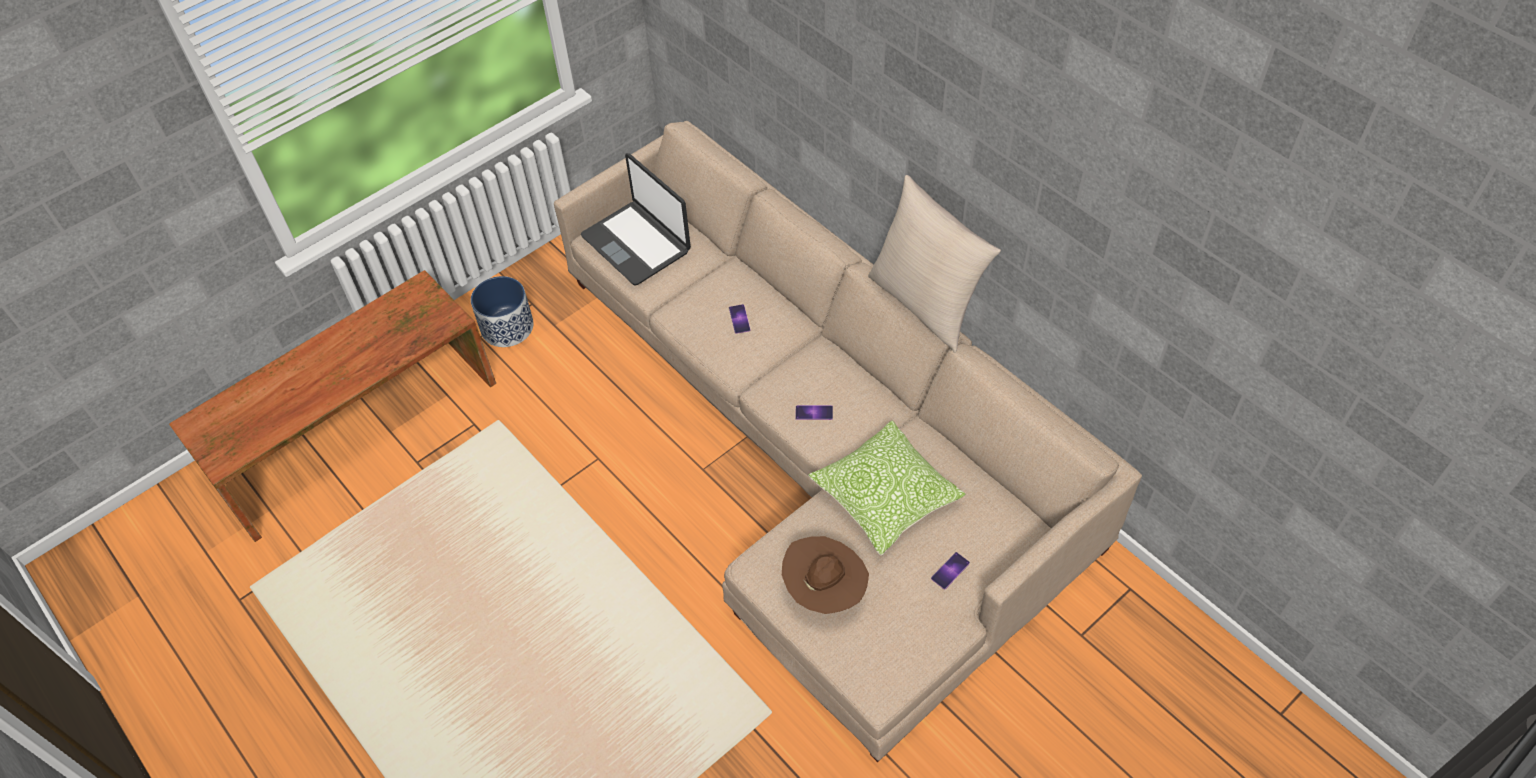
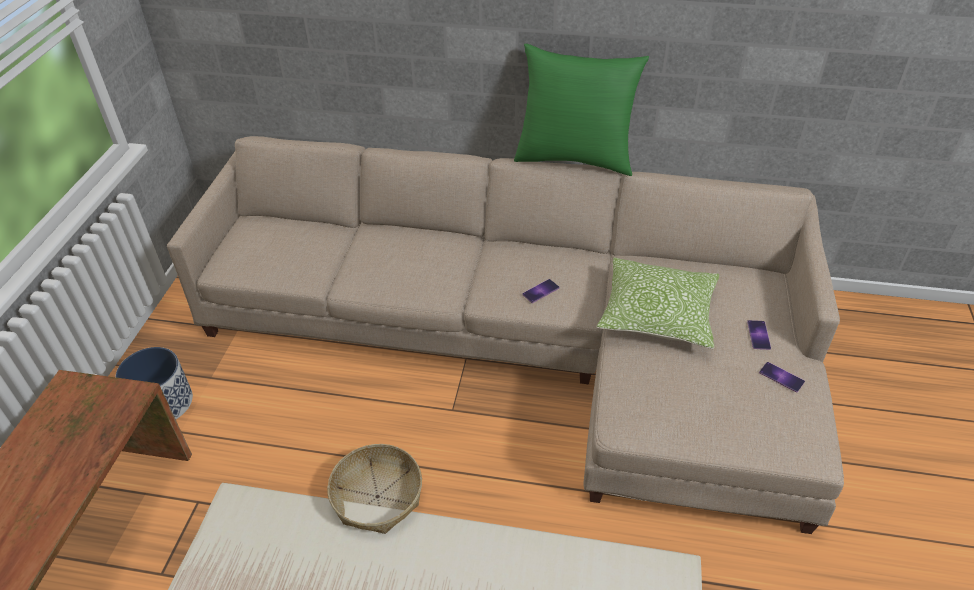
camera: 40 degrees left, 10 degrees down
(589, 502) = (377, 496): none -> basket
(637, 243) = (266, 253): laptop -> none
(739, 319) = (412, 260): phone -> phone (781, 377)
(825, 590) = (693, 406): brown hat -> none
(925, 303) = (574, 158): beige pillow -> green pillow

